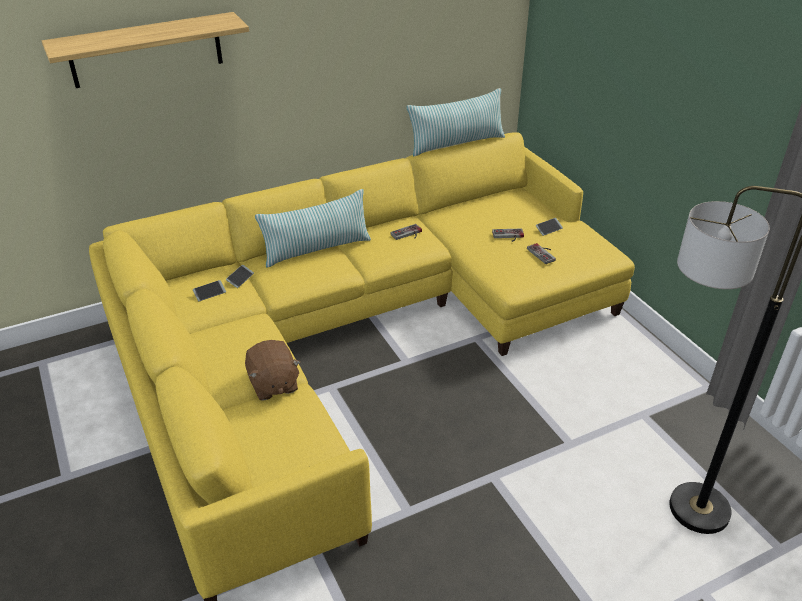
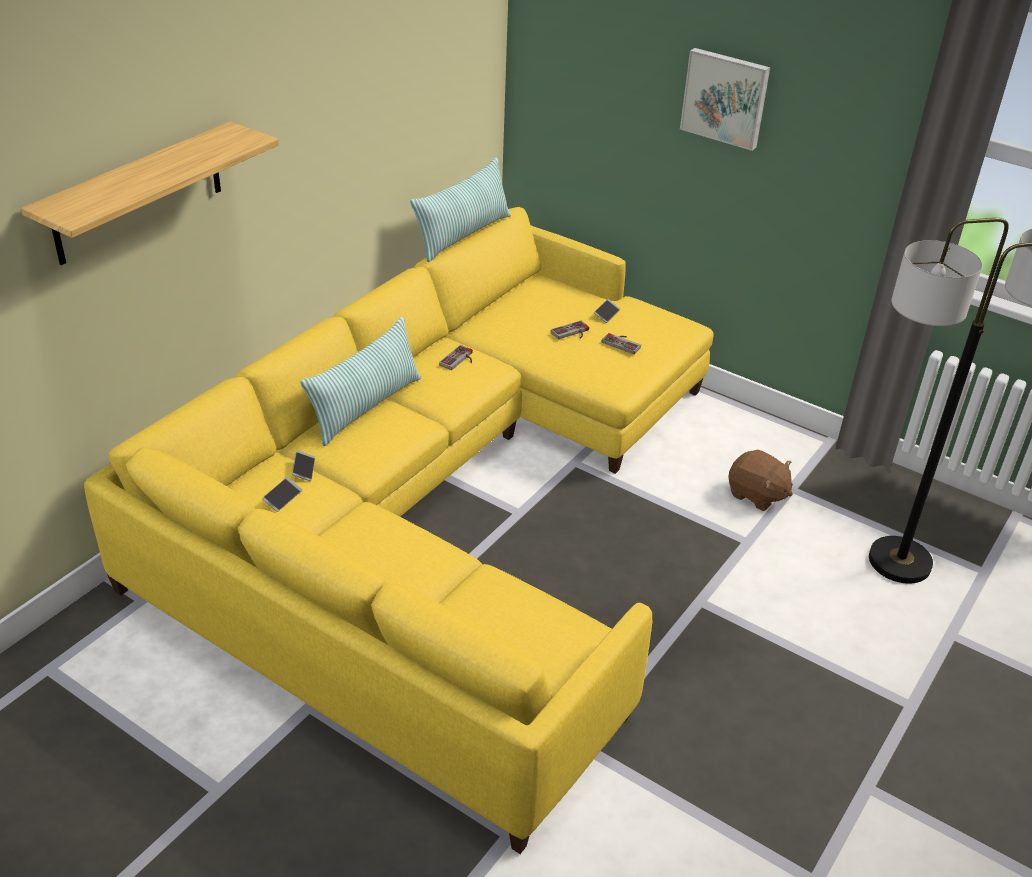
camera: 30 degrees left, 0 degrees up
(273, 384) = (454, 577): brown plush toy -> brown plush toy (756, 495)
(664, 58) = (725, 97): none -> picture

